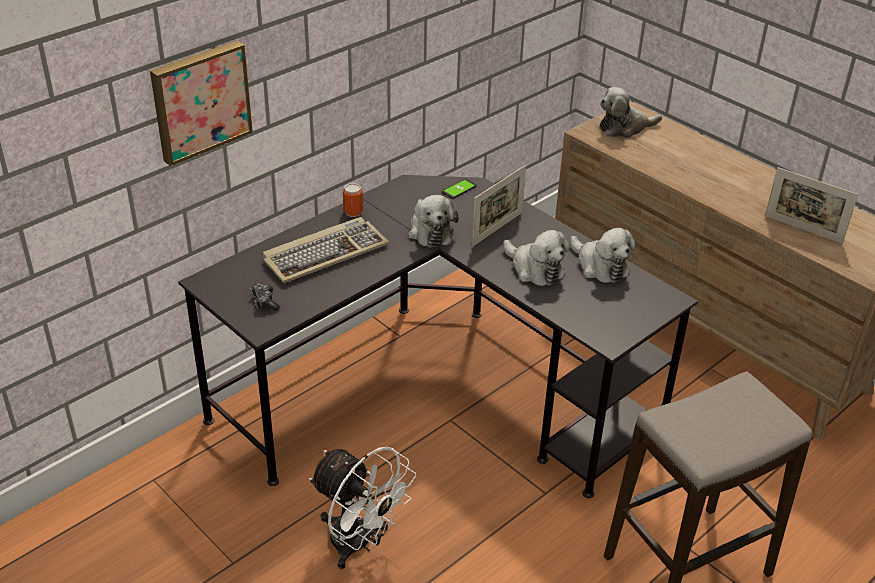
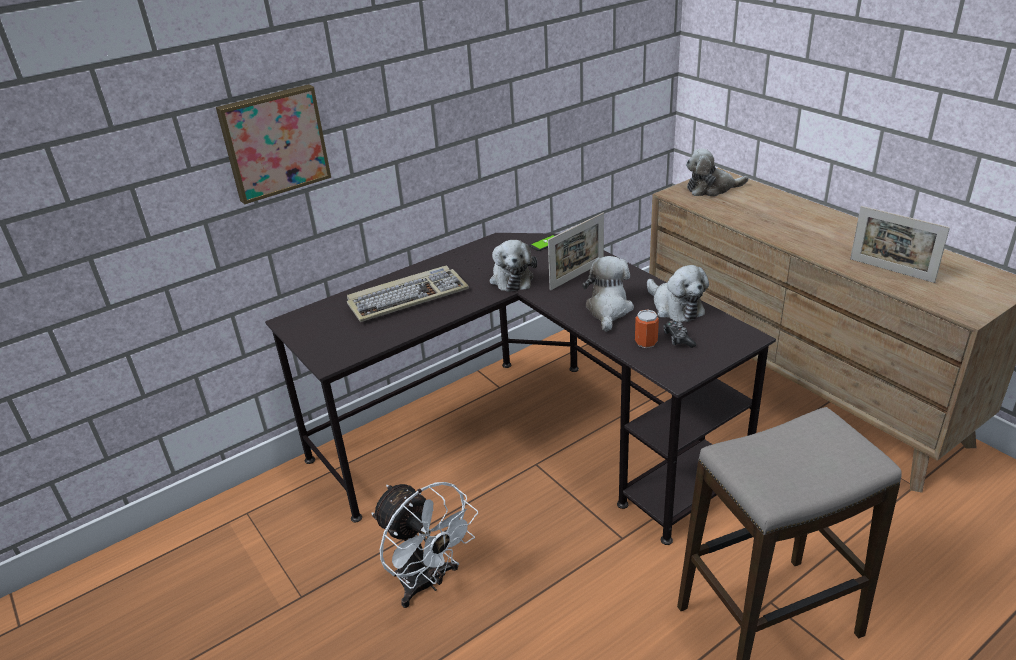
camera: 10 degrees right, 5 degrees down
(264, 301) = (339, 338): game controller -> game controller (678, 339)
(353, 212) = (442, 263): can -> can (646, 342)
(534, 269) = (608, 310): plush toy -> plush toy turned 135 degrees counterclockwise

